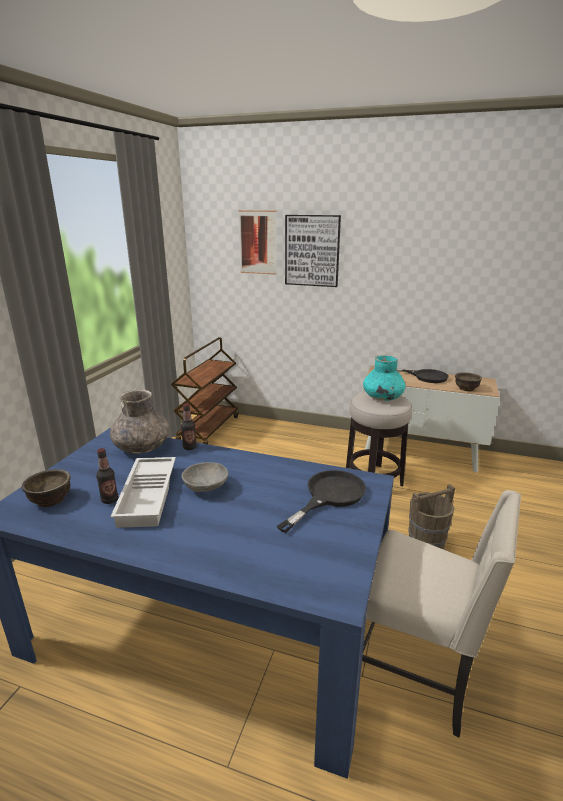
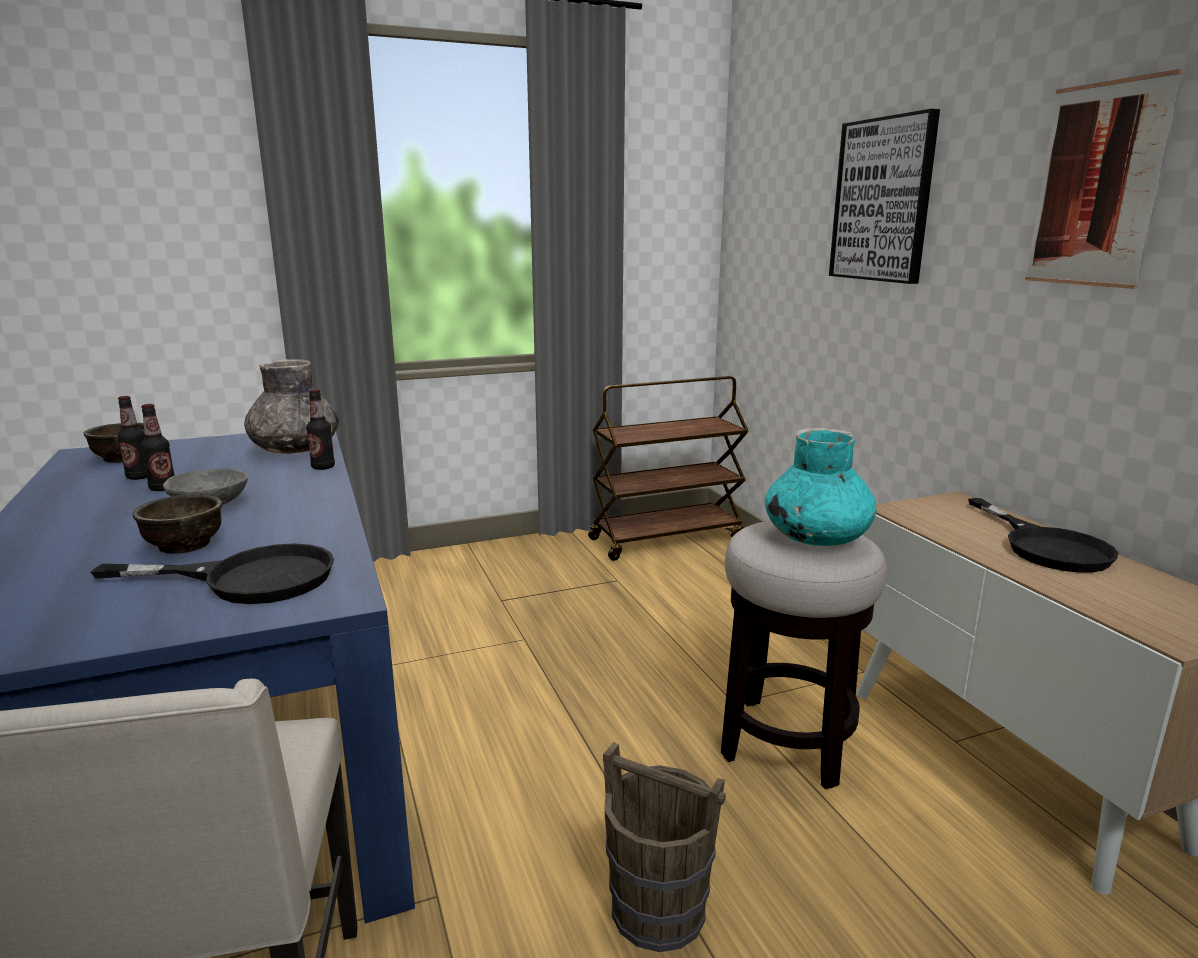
camera: 50 degrees right, 5 degrees down
(149, 496) = (163, 488): white tray -> bottle
(258, 242) = (805, 189): picture -> picture (1097, 186)
(466, 388) = (1109, 606): brown bowl -> brown bowl (184, 545)

